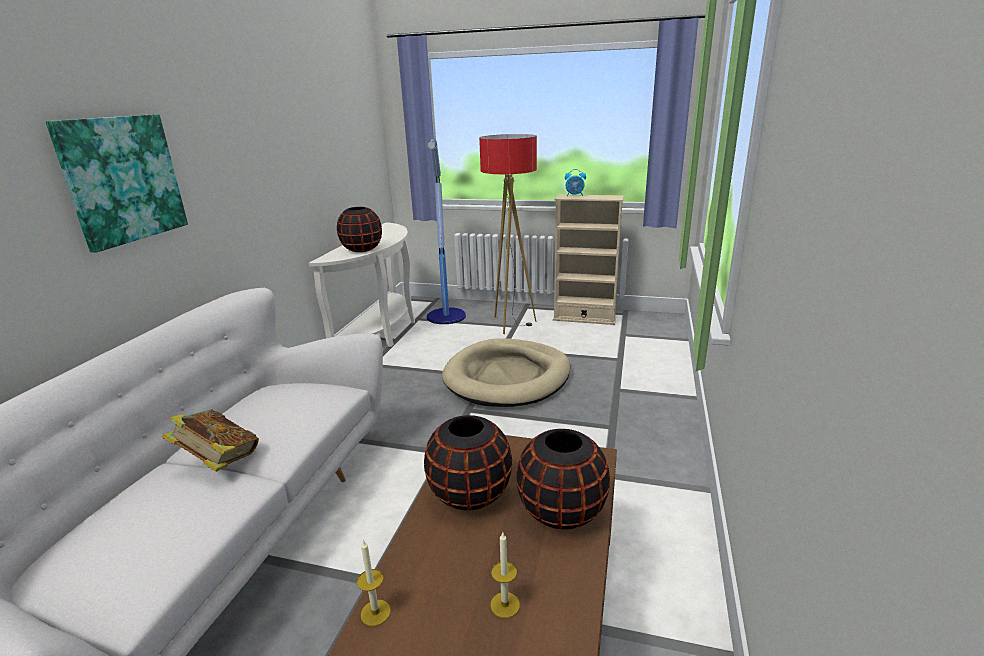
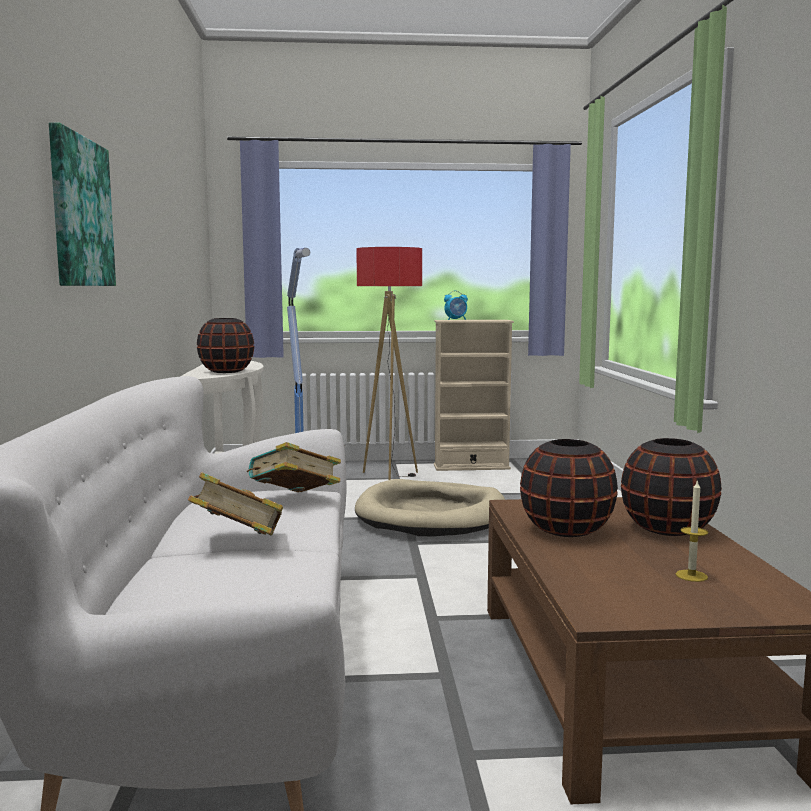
camera: 20 degrees left, 15 degrees down
(315, 403) = (294, 500): none -> book
(375, 612) = (579, 595): candle -> none

